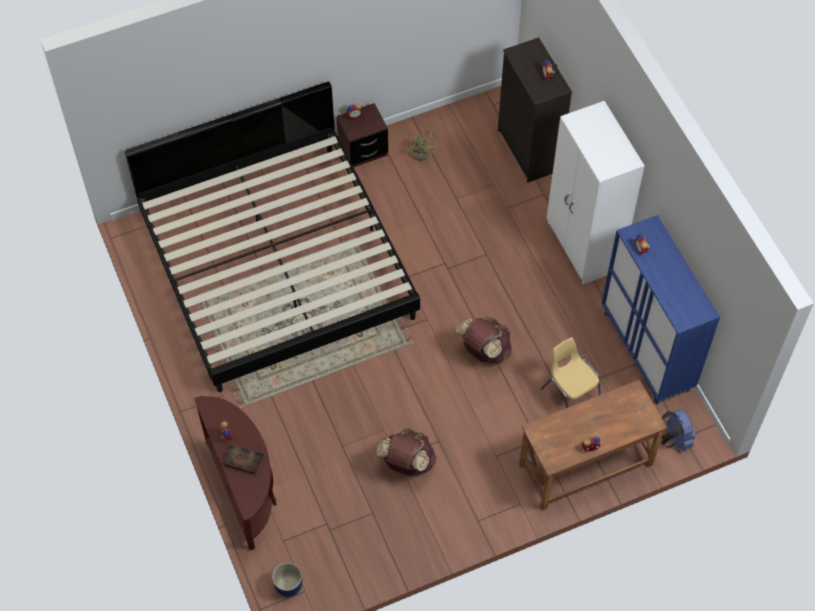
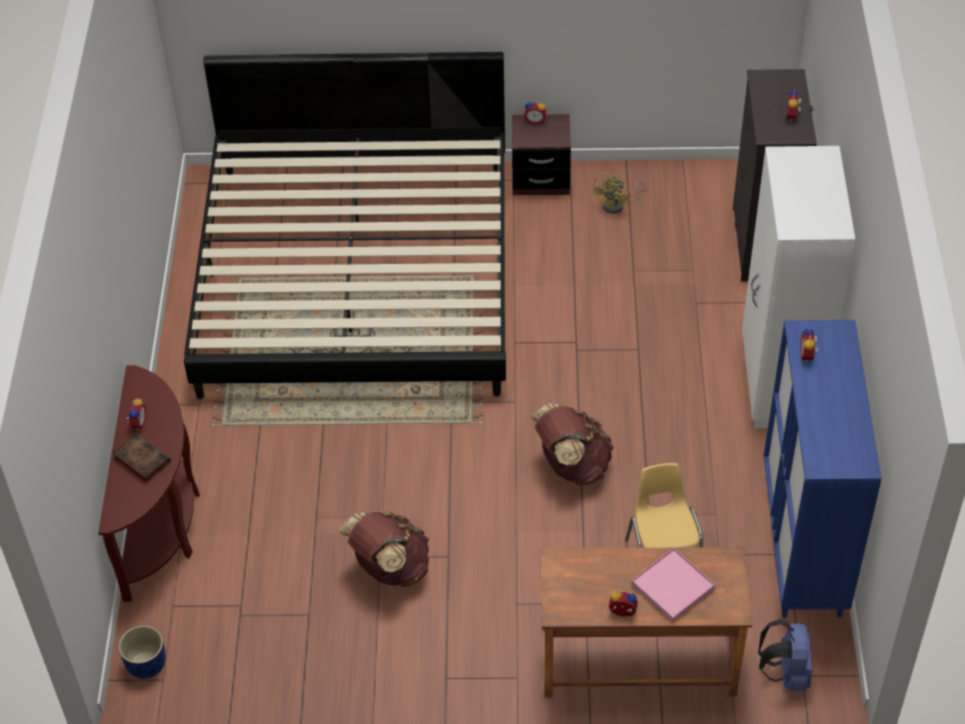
camera: 25 degrees right, 10 degrees down
(611, 421) = (672, 587): none -> pink tray

